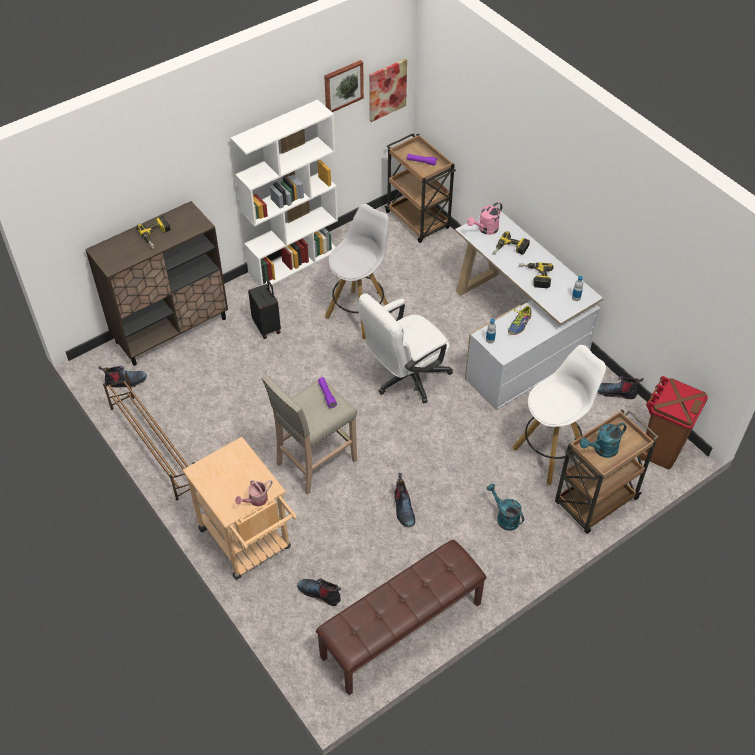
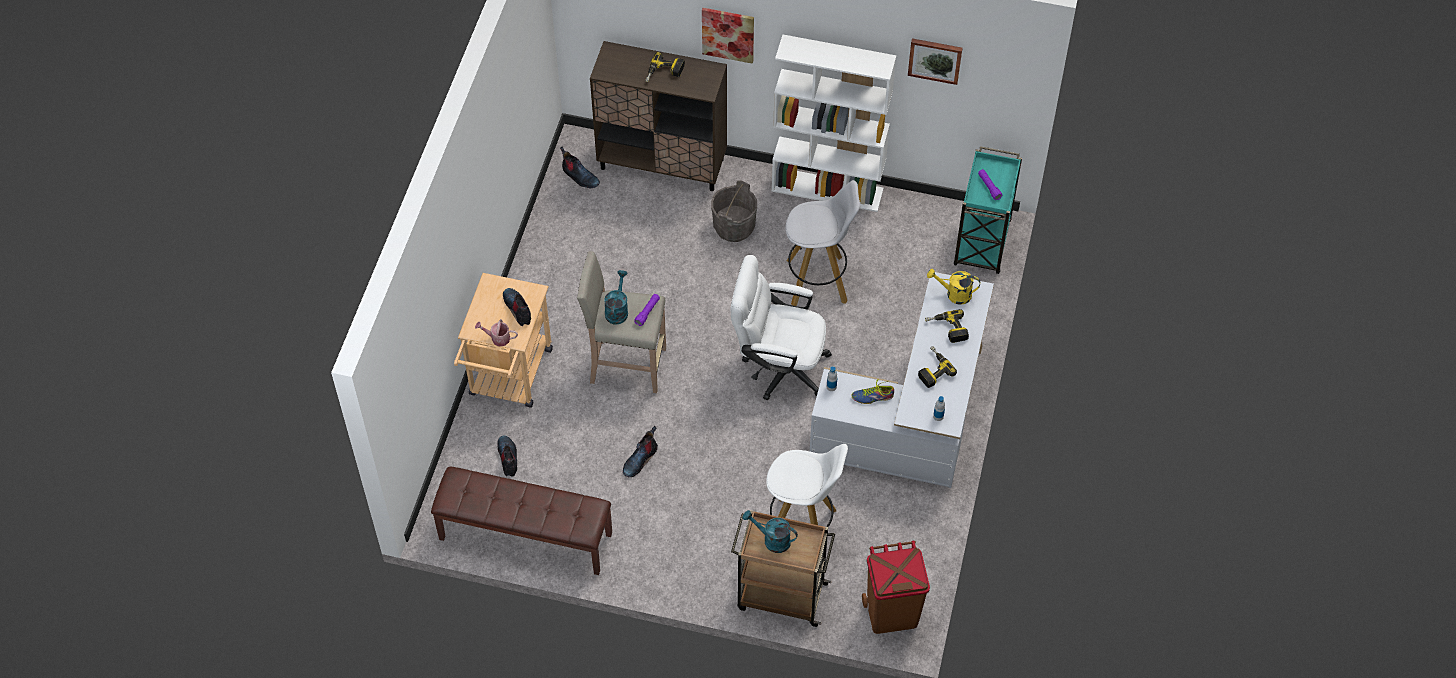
camera: 50 degrees right, 5 degrees up
(154, 446) = (538, 246): brown shoe rack -> none
(267, 327) = (734, 227): black suitcase -> grey bucket
(387, 89) = (995, 93): picture -> picture (728, 34)
(418, 221) = (982, 244): brown cart -> turquoise cart
(485, 229) = (954, 294): pink watering can -> yellow watering can
(504, 517) = (700, 538): turquoise watering can -> turquoise watering can (617, 310)
(616, 392) = (926, 538): boot -> boot (518, 309)

